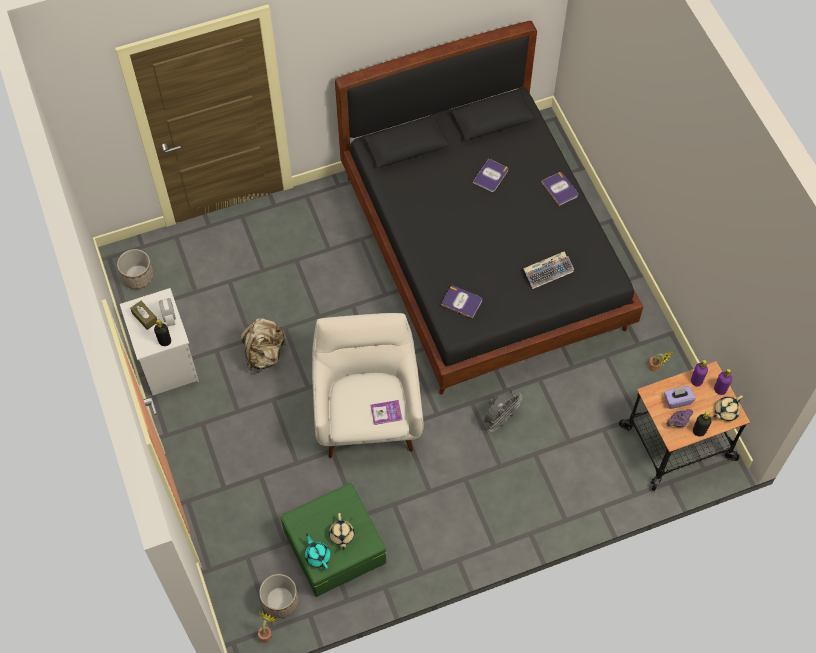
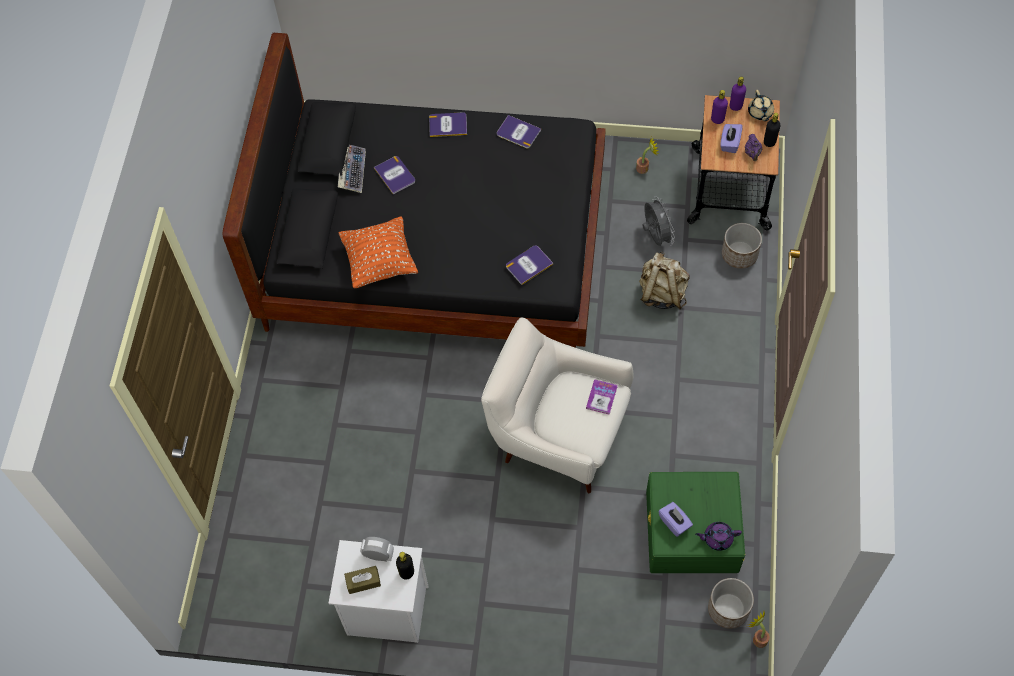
camera: 60 degrees left, 0 degrees up
(138, 276) = (254, 597): planter -> planter (739, 255)
(264, 354) = (432, 505): beige backpack -> beige backpack (662, 293)
(315, 519) = (674, 523): none -> purple tissue box
(317, 556) = (717, 538): turquoise teapot -> purple teapot
(341, 535) = (705, 506): beige teapot -> none
(407, 203) = (380, 262): none -> orange pillow
(499, 418) = (628, 319): grey fan -> grey fan (655, 236)
(548, 272) = (536, 178): keyboard -> keyboard (352, 171)
(584, 239) = (518, 132): none -> book

